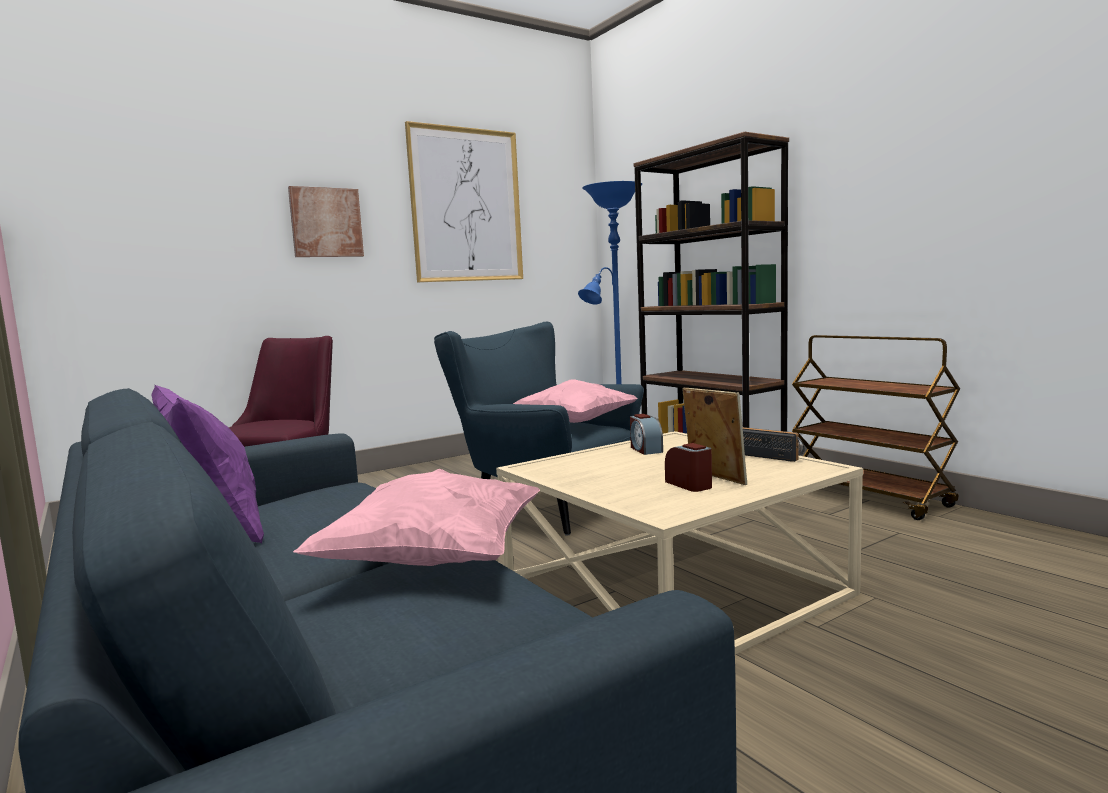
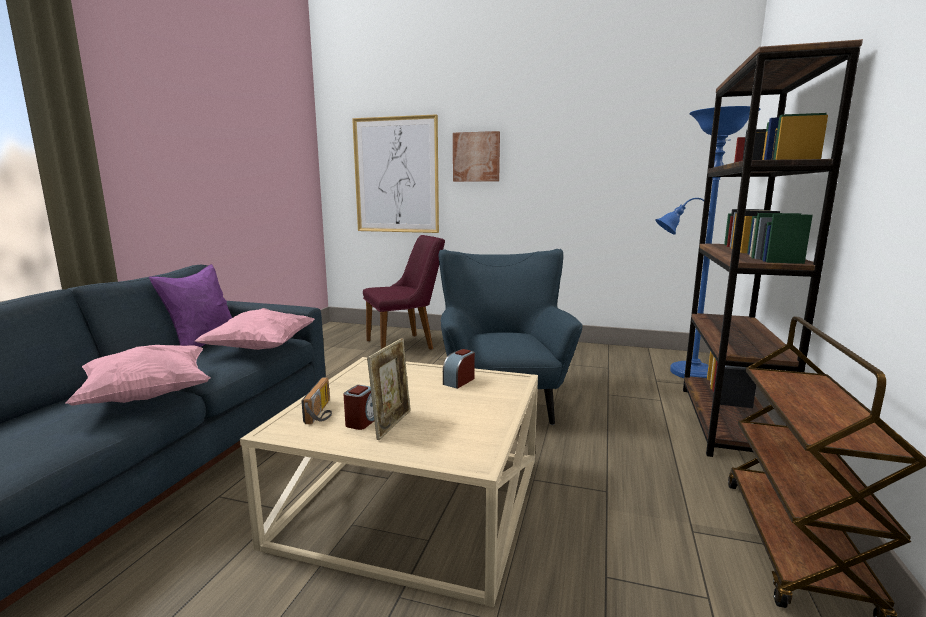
camera: 50 degrees right, 5 degrees up
(466, 205) = (592, 137): picture -> picture (396, 175)
(575, 423) = (521, 341): pink pillow -> pink pillow (260, 348)
(772, 456) = (490, 429): radio -> radio (322, 412)

